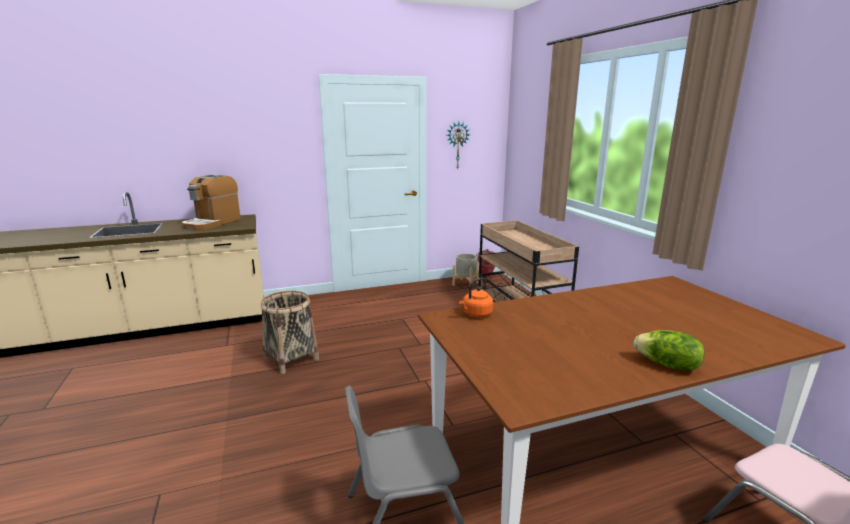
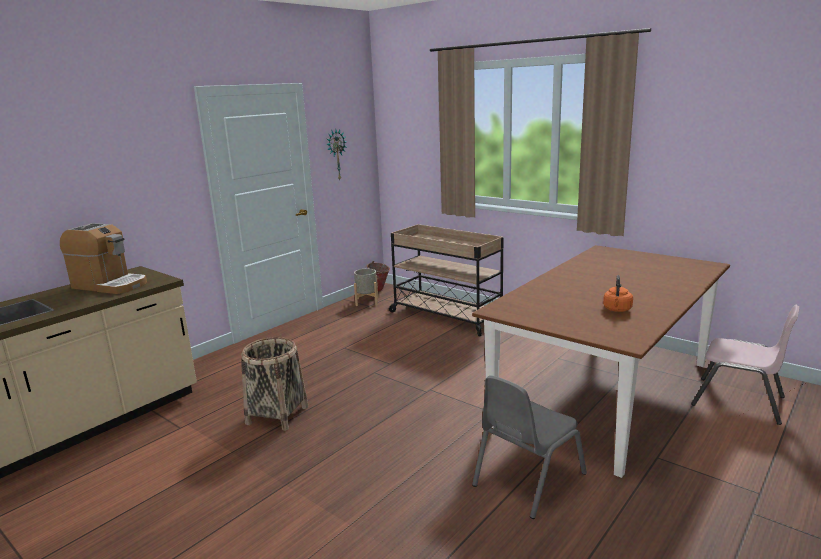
camera: 30 degrees left, 0 degrees up
(212, 223) = (110, 285): coffee machine -> coffee machine turned 60 degrees counterclockwise
(476, 314) = (515, 302): orange kettle -> orange kettle (617, 309)
(667, 365) = (669, 299): lettuce -> none

